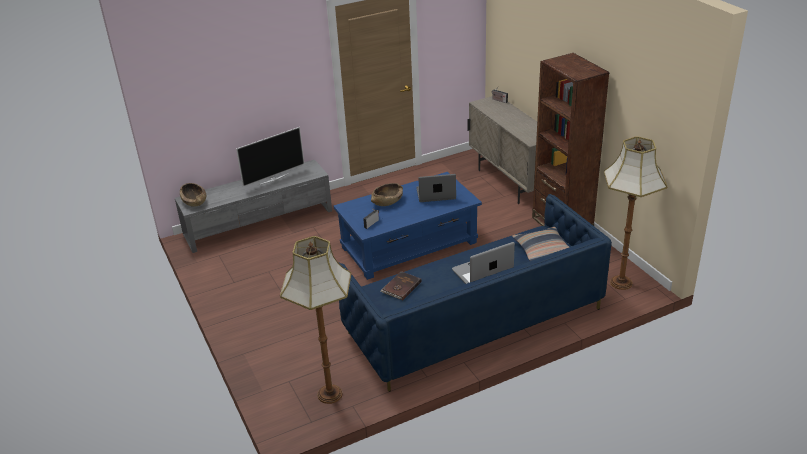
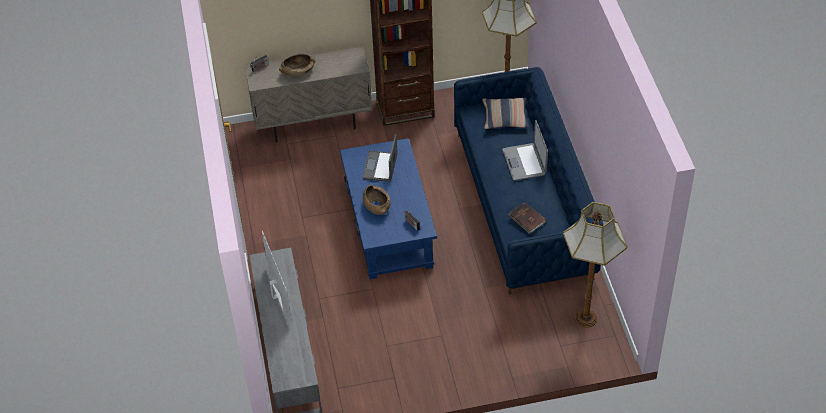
camera: 75 degrees left, 15 degrees up
(194, 202) = (292, 373): brown bowl -> brown bowl (298, 71)

